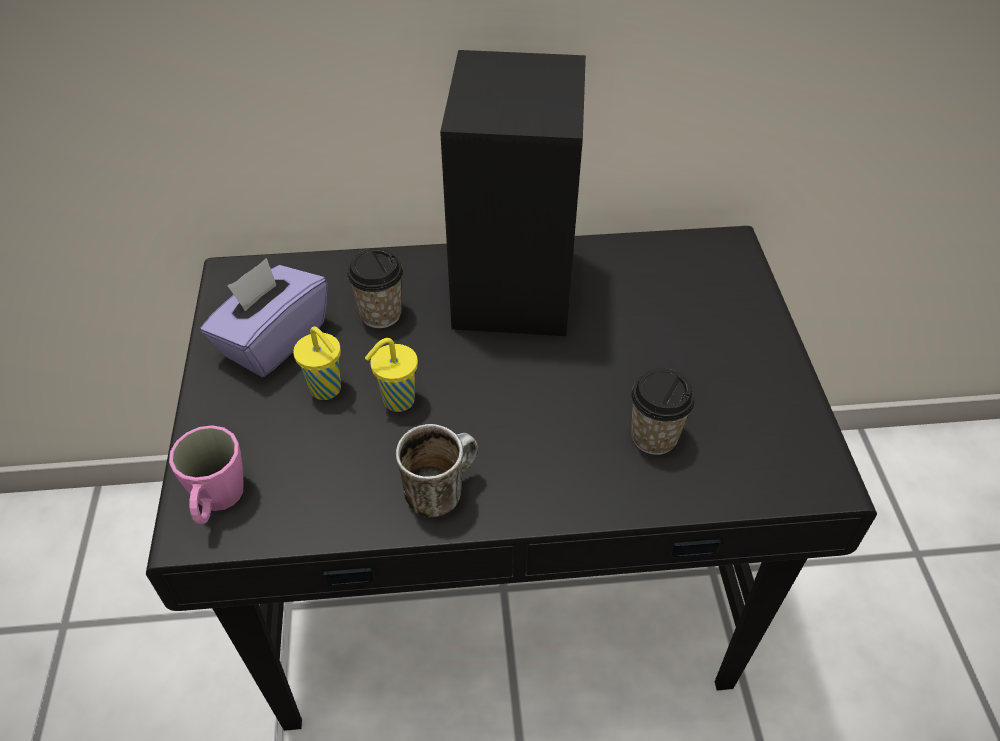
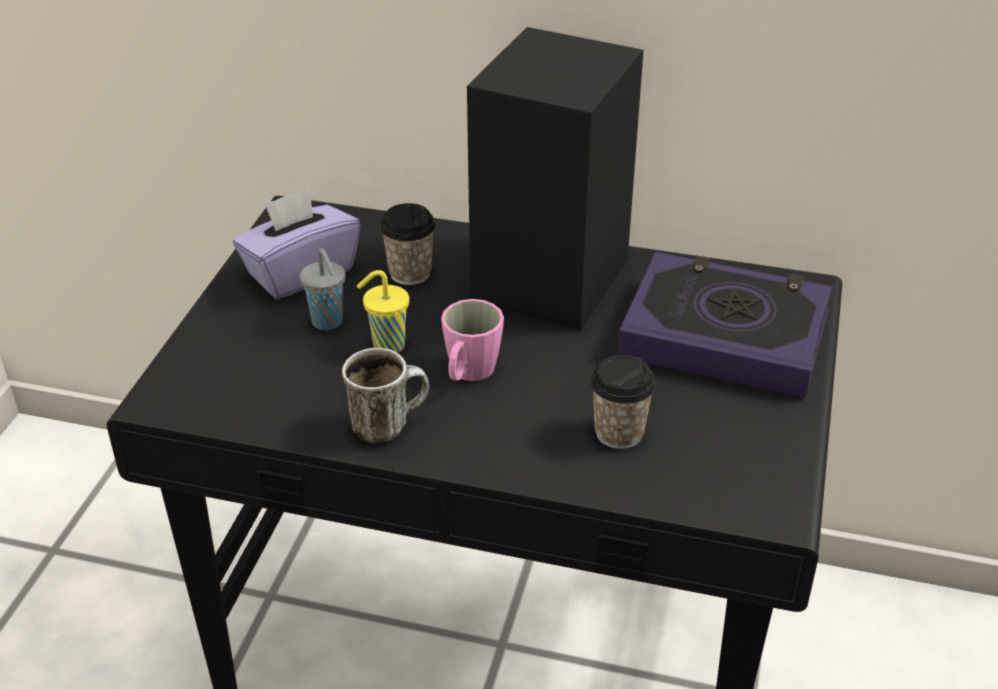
camera: 20 degrees right, 10 degrees down
(217, 501) = (189, 384): pink mug -> pink mug (468, 374)
(327, 390) = (328, 322): yellow cup -> grey cup
(690, 308) = (724, 335): none -> book

